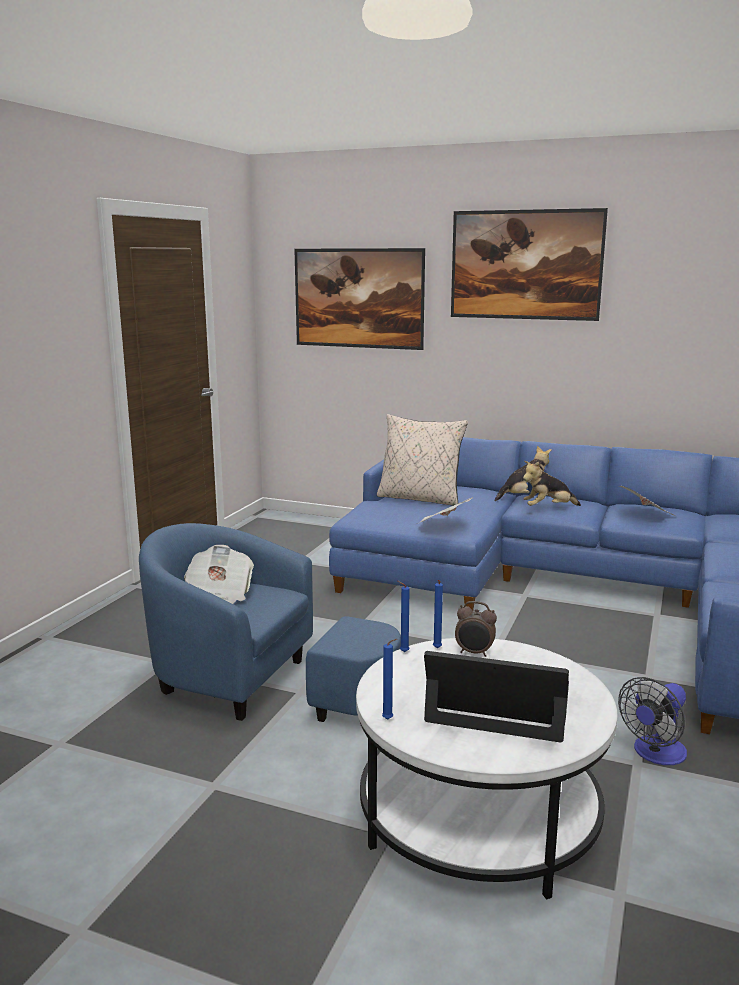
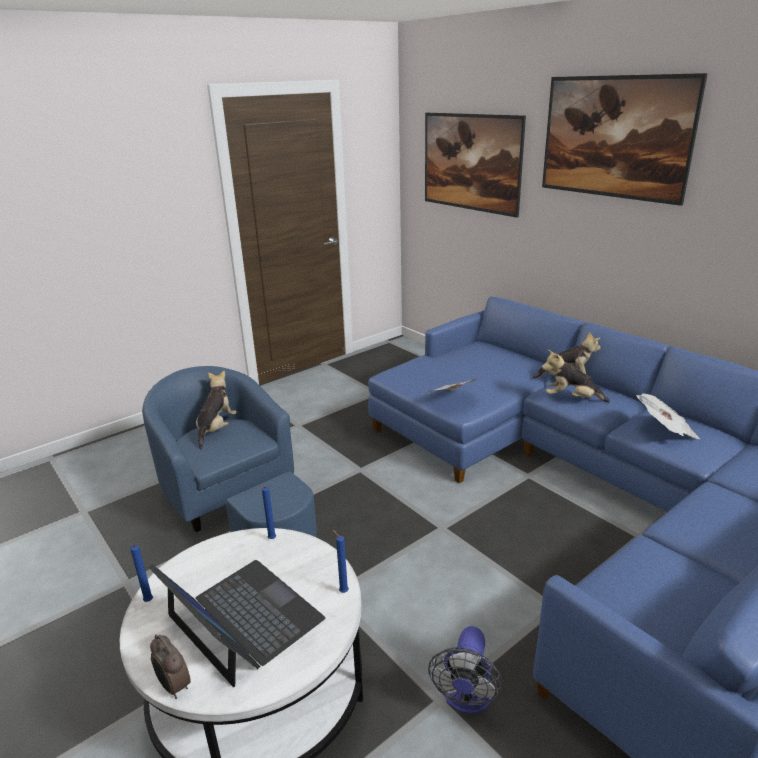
camera: 30 degrees right, 10 degrees up
(219, 595) = (216, 429): newspaper -> plush toy
(402, 652) = (243, 533): blue candle -> blue candle (342, 591)
(420, 498) = (464, 363): beige pillow -> none
(474, 653) = (292, 555): alarm clock -> alarm clock (174, 686)
(655, 754) = (466, 698): fan -> fan turned 60 degrees counterclockwise

